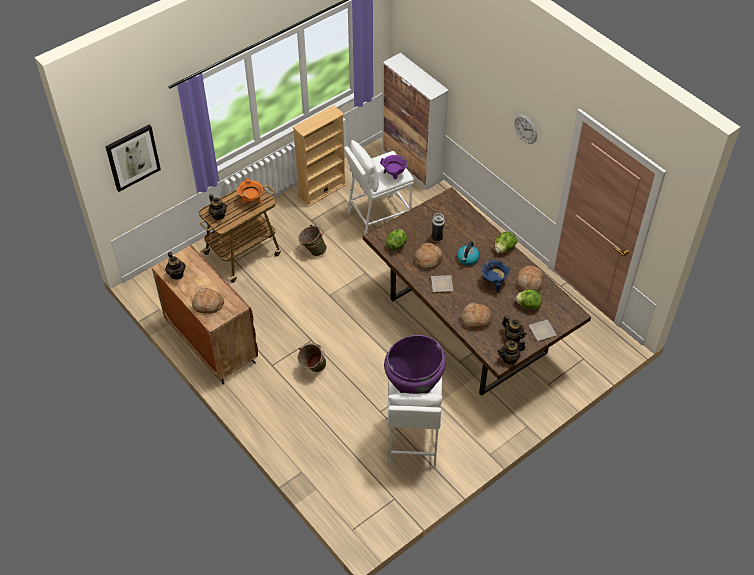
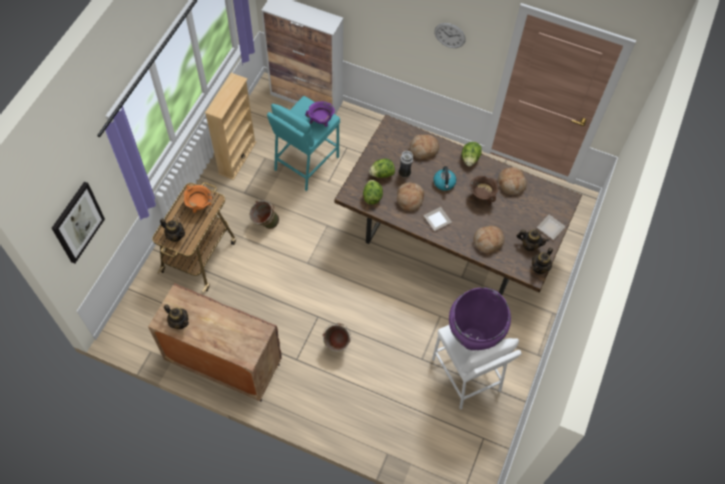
camera: 30 degrees left, 10 degrees up
(208, 304) = (232, 341): bread -> bread (424, 149)
(378, 217) = (306, 163): white stool -> turquoise stool
(494, 282) = (481, 197): blue cooking pot -> brown cooking pot
(528, 305) = (523, 207): lettuce -> lettuce (382, 174)

